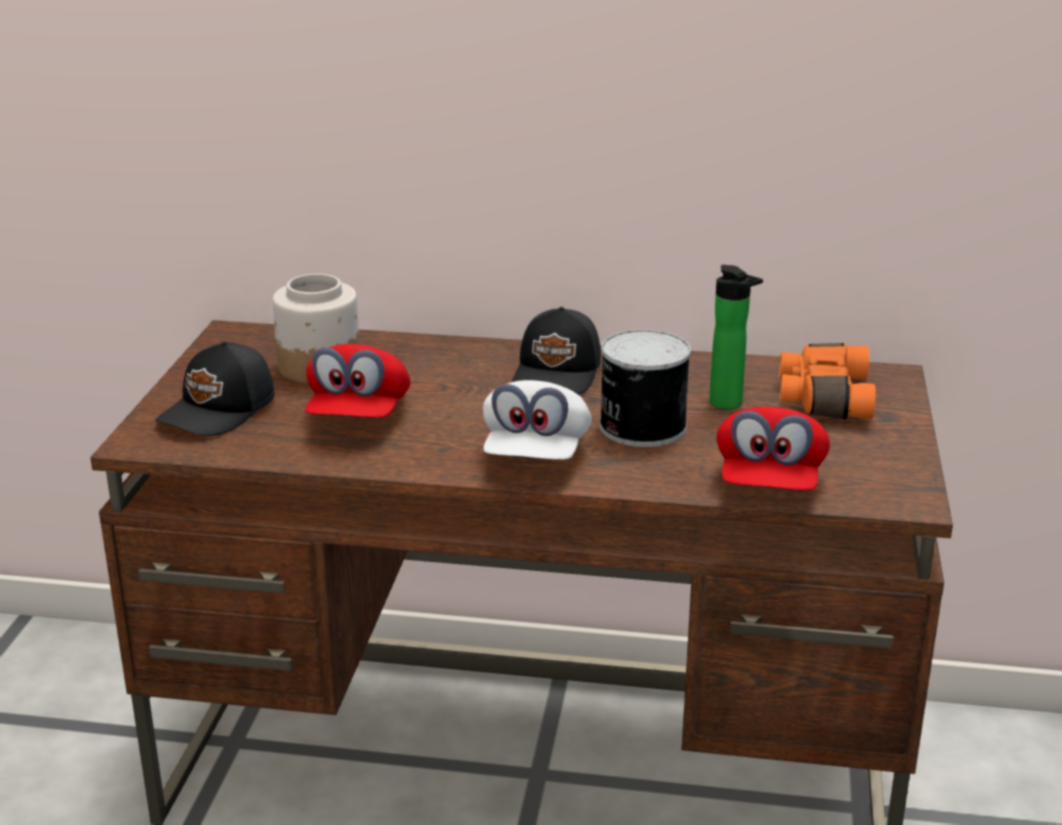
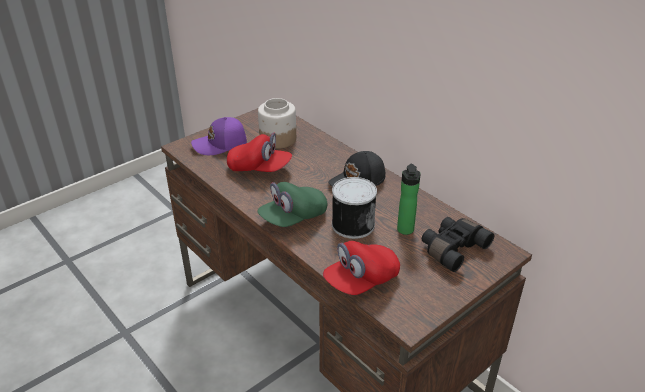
camera: 40 degrees right, 10 degrees up
(220, 411) = (220, 144): black cap -> purple cap
(359, 416) = (259, 168): red cap -> red cap turned 120 degrees counterclockwise
(535, 455) = (293, 217): white cap -> green cap
(822, 398) = (452, 248): orange binoculars -> black binoculars

